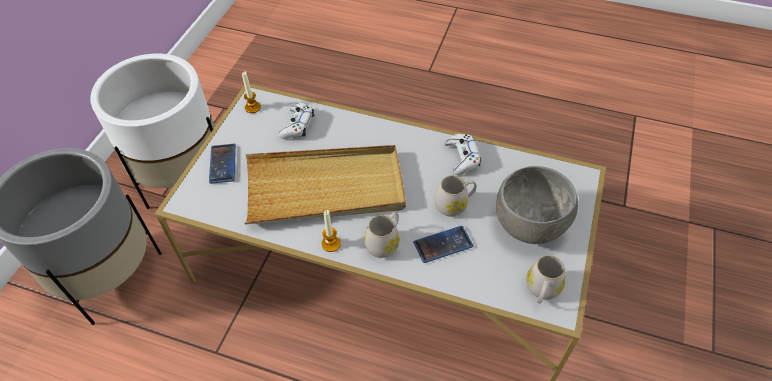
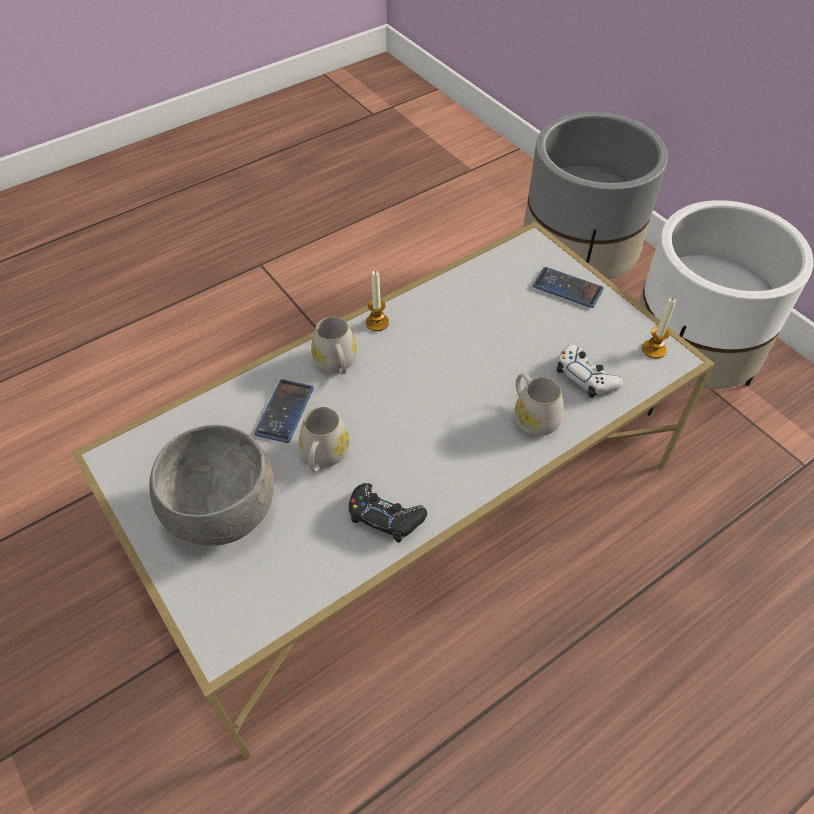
camera: 125 degrees right, 0 degrees up
(325, 188) = (457, 354): beige tray -> none
(462, 157) = (385, 516): white game controller -> black game controller
(541, 290) = (145, 459): white mug -> white mug (532, 417)

